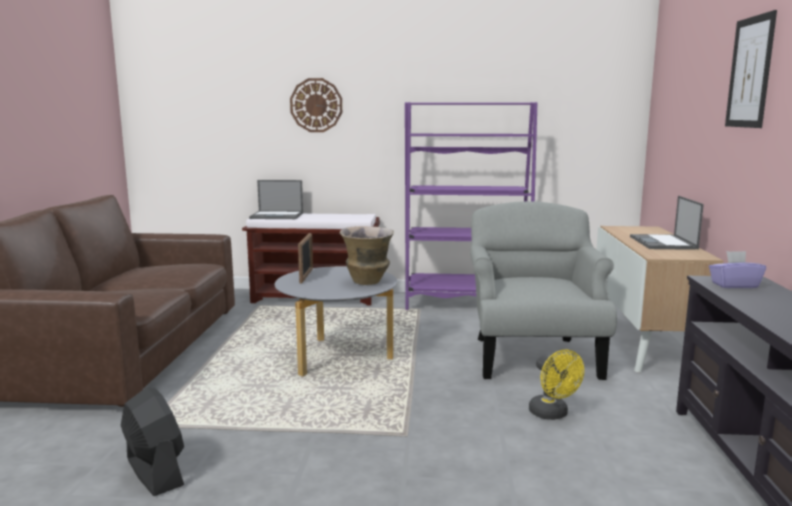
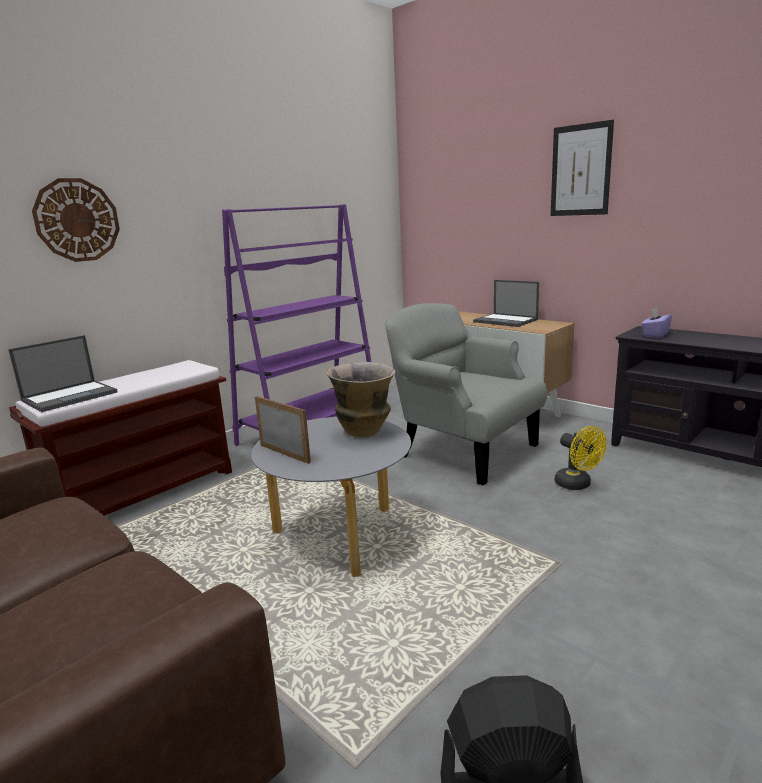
camera: 50 degrees left, 5 degrees up
(552, 414) = (577, 485): yellow fan -> yellow fan turned 45 degrees clockwise

